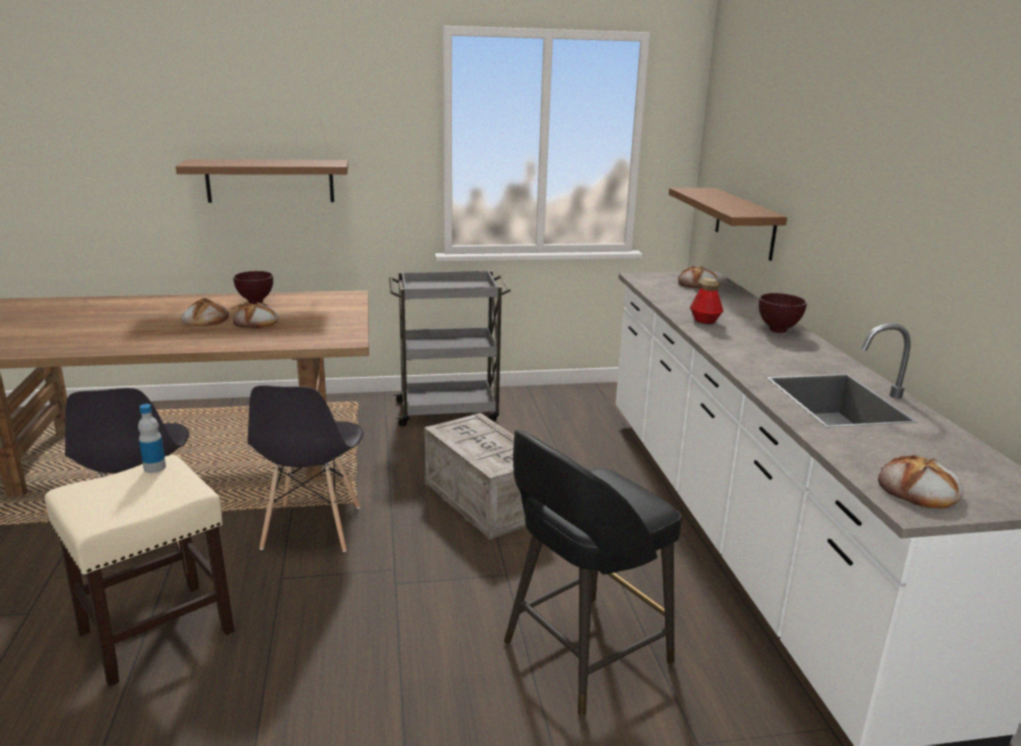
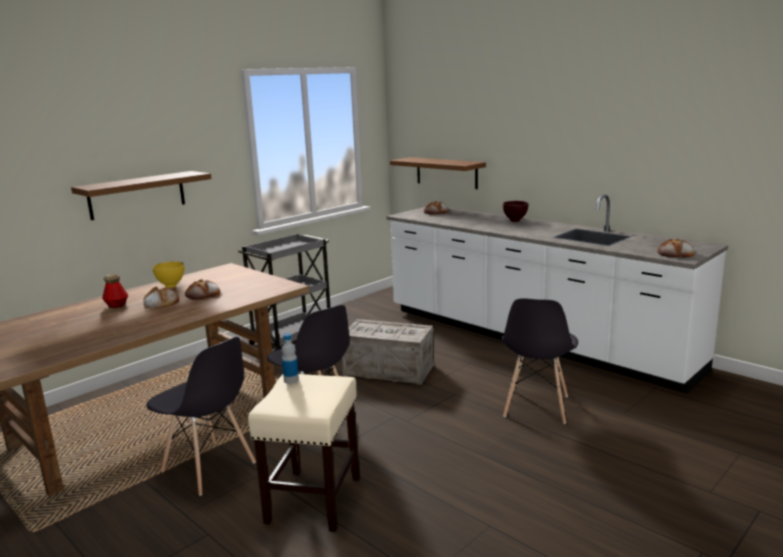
camera: 35 degrees left, 5 degrees down
(255, 302) = (171, 286): brown bowl -> yellow bowl
(583, 654) = (536, 407): black stool -> grey chair
(705, 321) = (477, 224): bottle -> bottle (116, 305)

